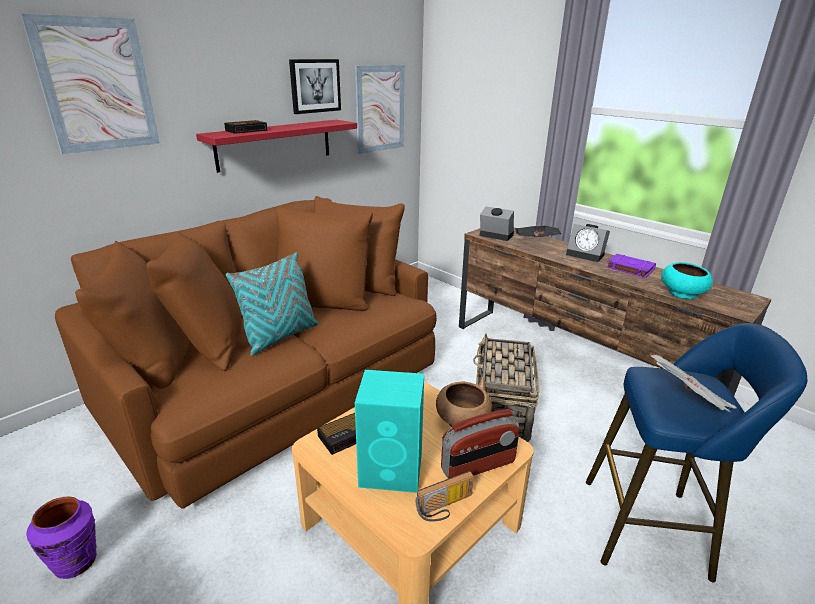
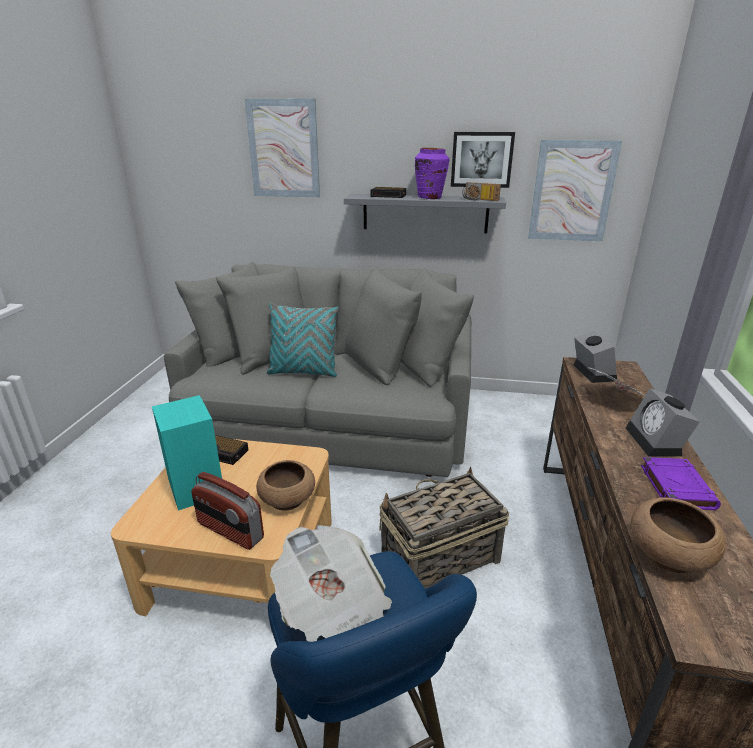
camera: 55 degrees right, 0 degrees up
(76, 562) = (131, 442): purple vase -> purple vase (430, 197)
(275, 144) = (425, 213): red shelf -> grey shelf
(276, 384) = (333, 419): brown sofa -> grey sofa
(445, 508) = (168, 531): radio -> radio (479, 200)
(682, 293) = (669, 555): turquoise bowl -> brown bowl

